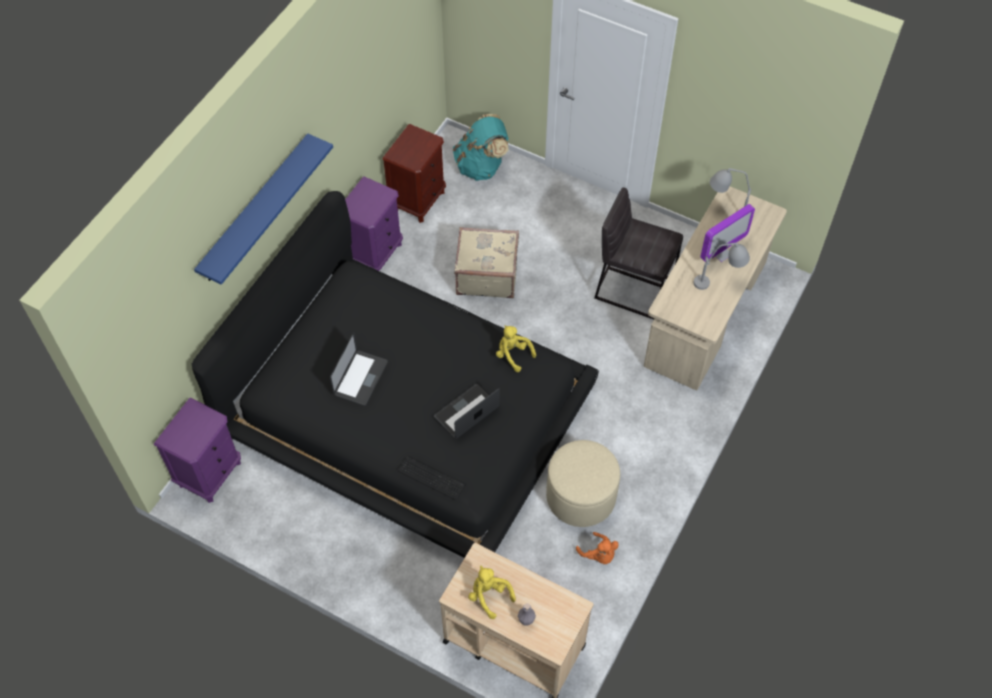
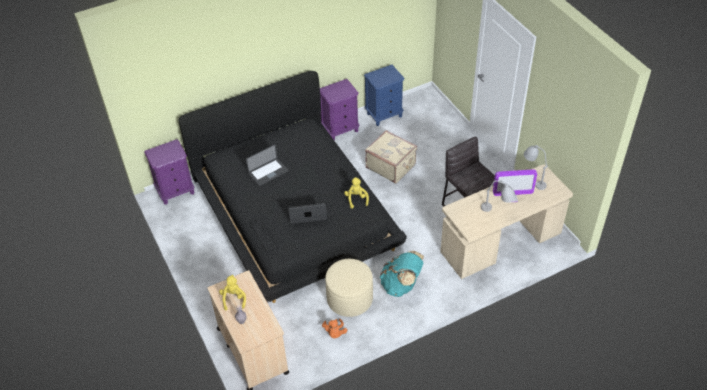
camera: 35 degrees right, 10 degrees down
(255, 209) = (251, 50): blue shelf -> none
(418, 200) = (384, 115): brown nightstand -> blue nightstand
(481, 166) = (432, 113): turquoise backpack -> turquoise backpack (401, 285)

